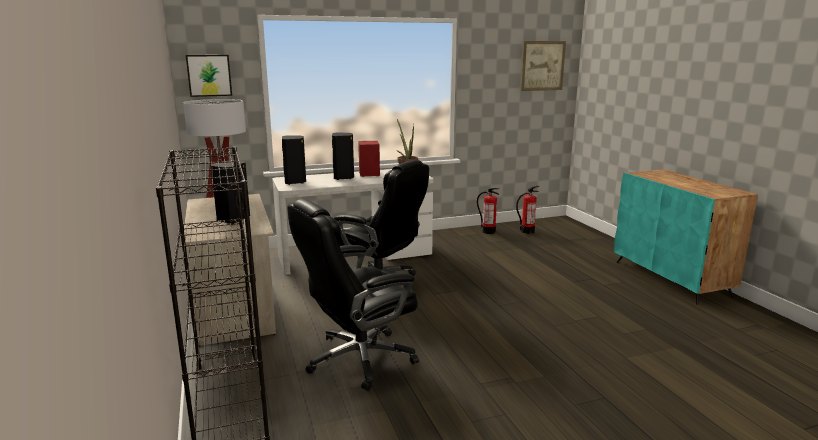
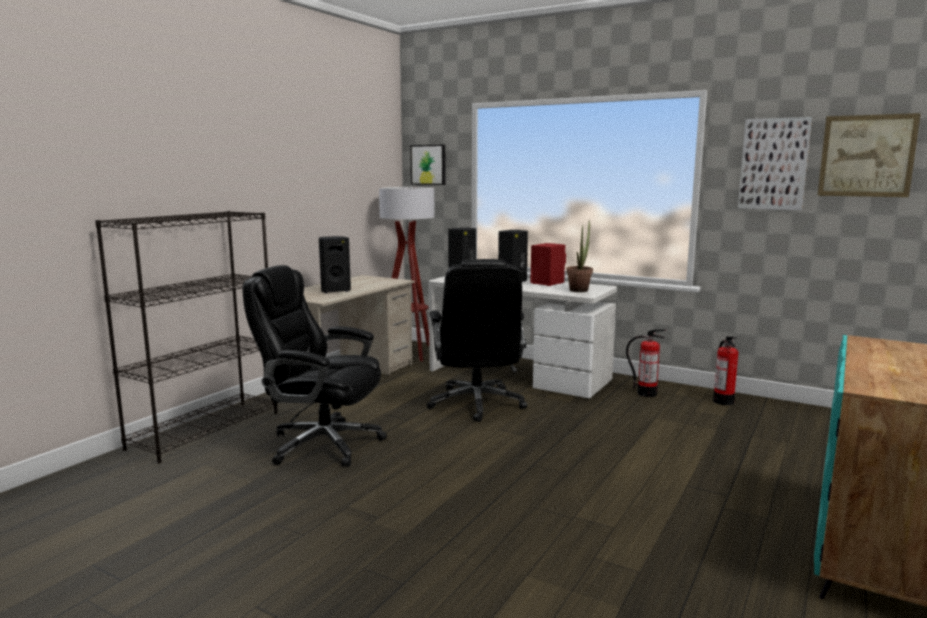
camera: 50 degrees right, 5 degrees down
(497, 71) = (773, 164): none -> picture
(527, 231) = (783, 418): fire extinguisher -> fire extinguisher (646, 393)

